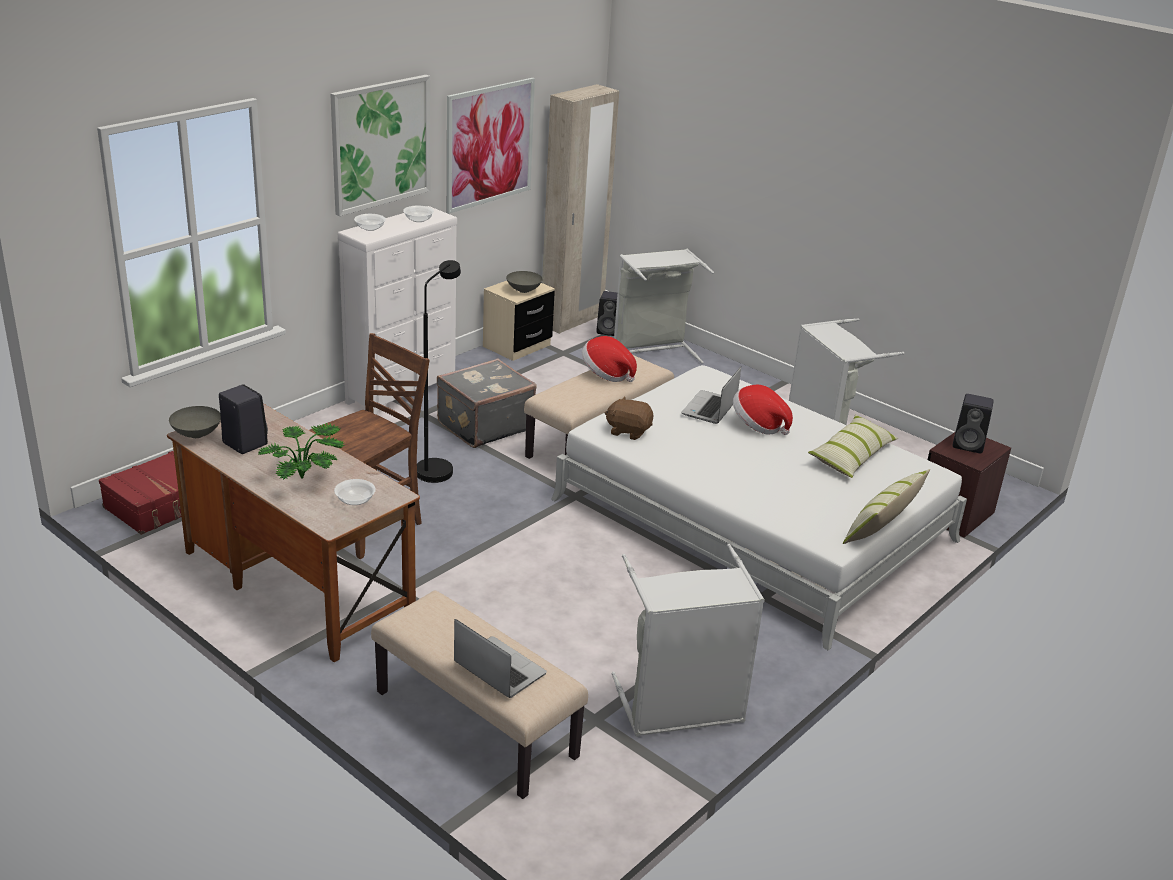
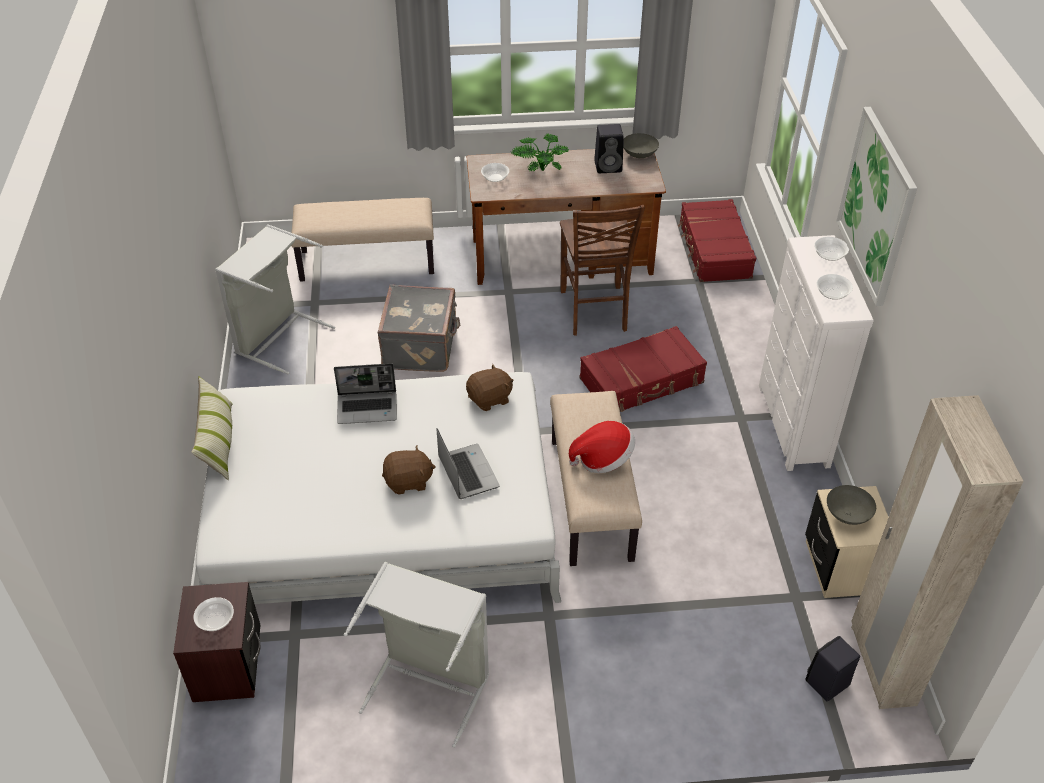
camera: 135 degrees right, 15 degrees up
(437, 467) = (642, 381): black floor lamp -> red suitcase
(483, 425) = (686, 443): grey suitcase -> grey suitcase (421, 347)
(489, 144) = (928, 352): picture -> none
(498, 669) = (337, 210): laptop -> laptop (368, 408)
(654, 351) = (741, 687): grey laundry basket -> none
(758, 425) = (408, 481): hat -> brown plush toy
(851, 456) = (303, 508): pillow -> none
(969, 445) = (215, 621): black speaker -> bowl

